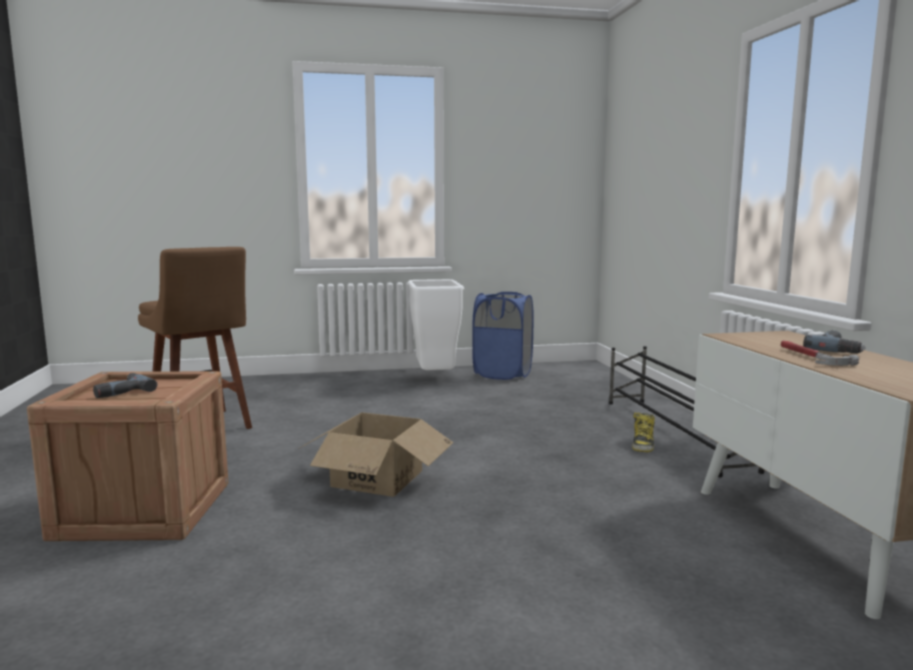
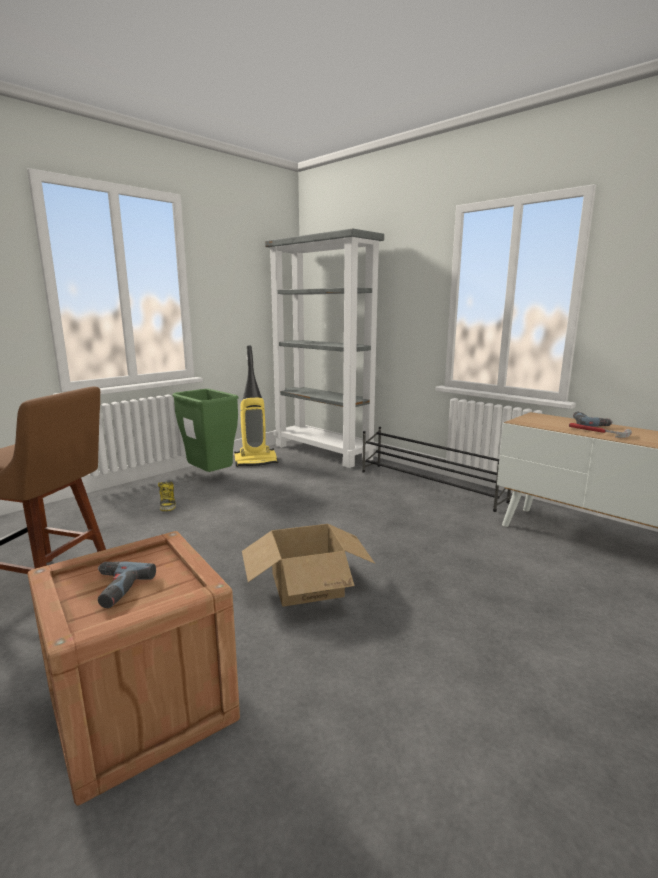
camera: 35 degrees left, 5 degrees up
(435, 379) = (211, 477): white trash can -> green trash can
(503, 374) = (256, 461): blue laundry basket -> vacuum cleaner
(595, 378) = (323, 452): none -> grey bookcase
(642, 444) = (426, 499): boot -> boot (167, 504)

